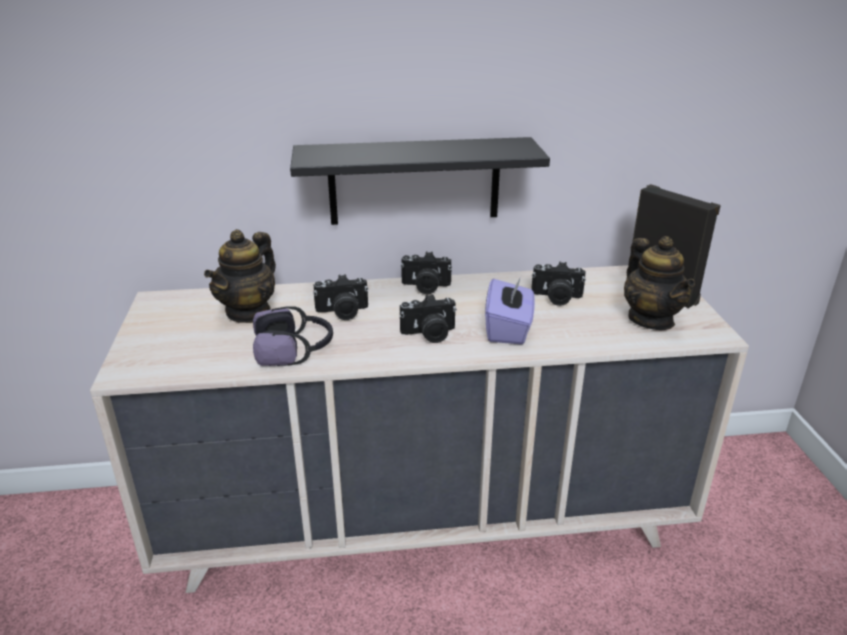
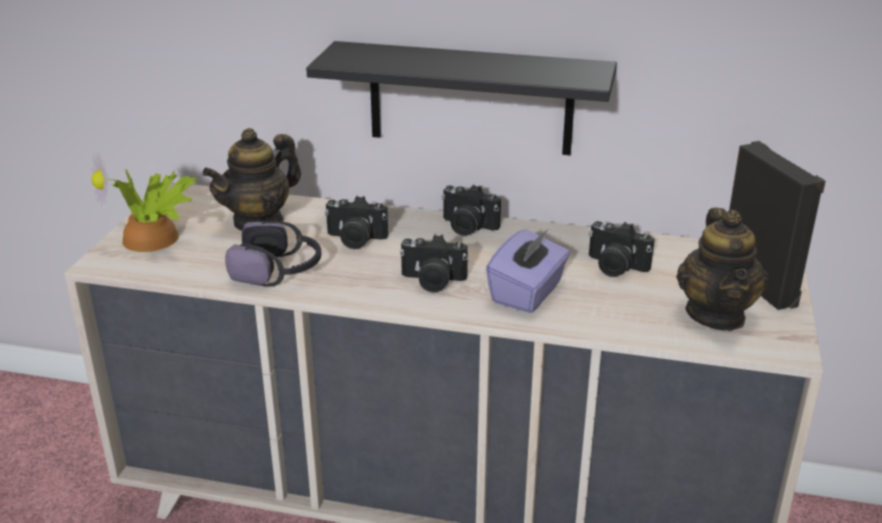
camera: 20 degrees right, 0 degrees up
(161, 343) = (154, 238): none -> potted plant

